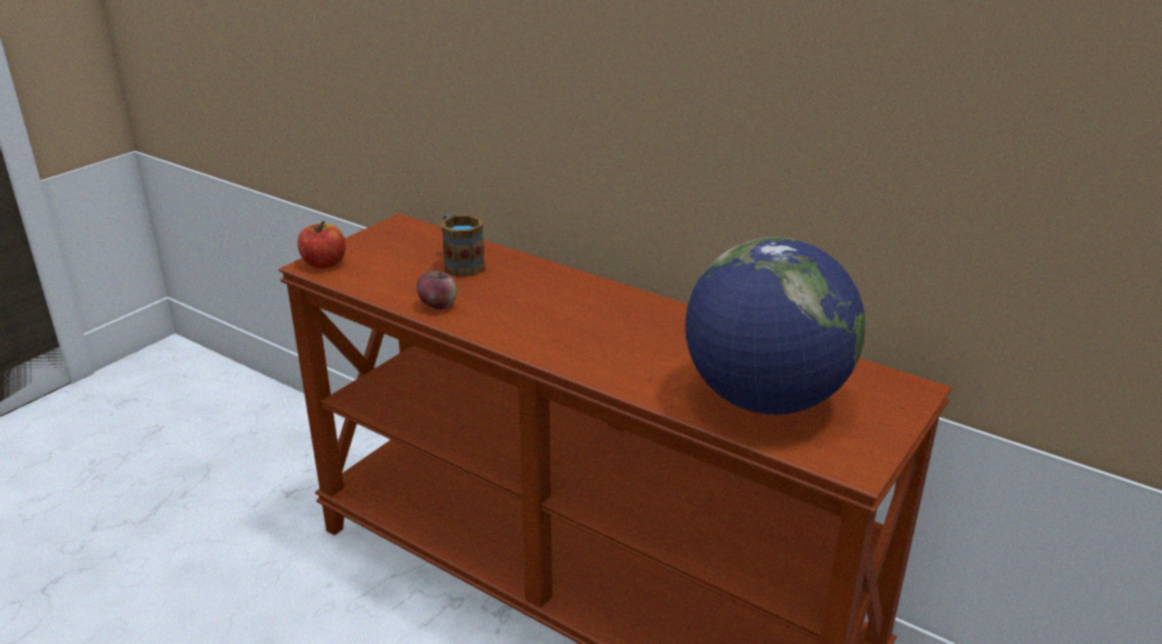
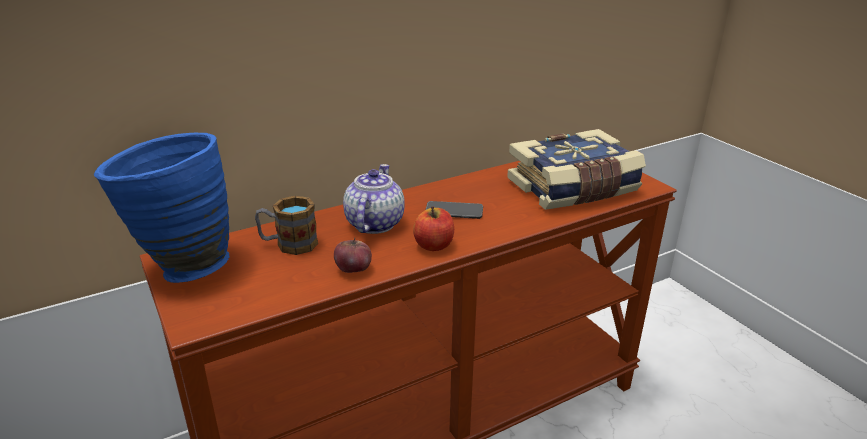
camera: 65 degrees left, 0 degrees up
(324, 263) = (200, 316): apple -> apple (434, 245)
(389, 233) = (181, 267): none -> blue vase
(537, 291) = (374, 223): none -> teapot
(609, 328) = (454, 211): none -> phone
(765, 400) = (574, 188): globe -> book

